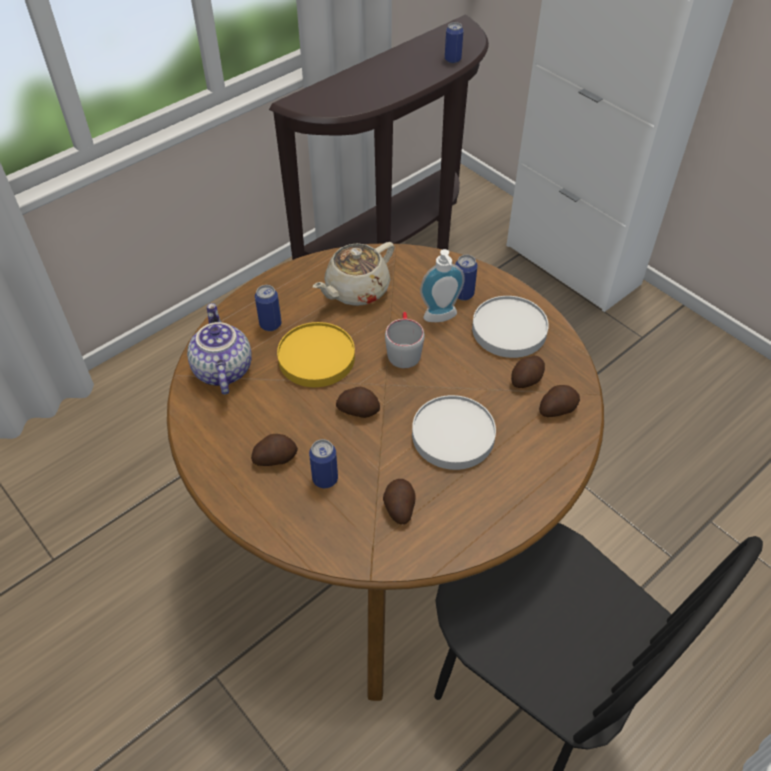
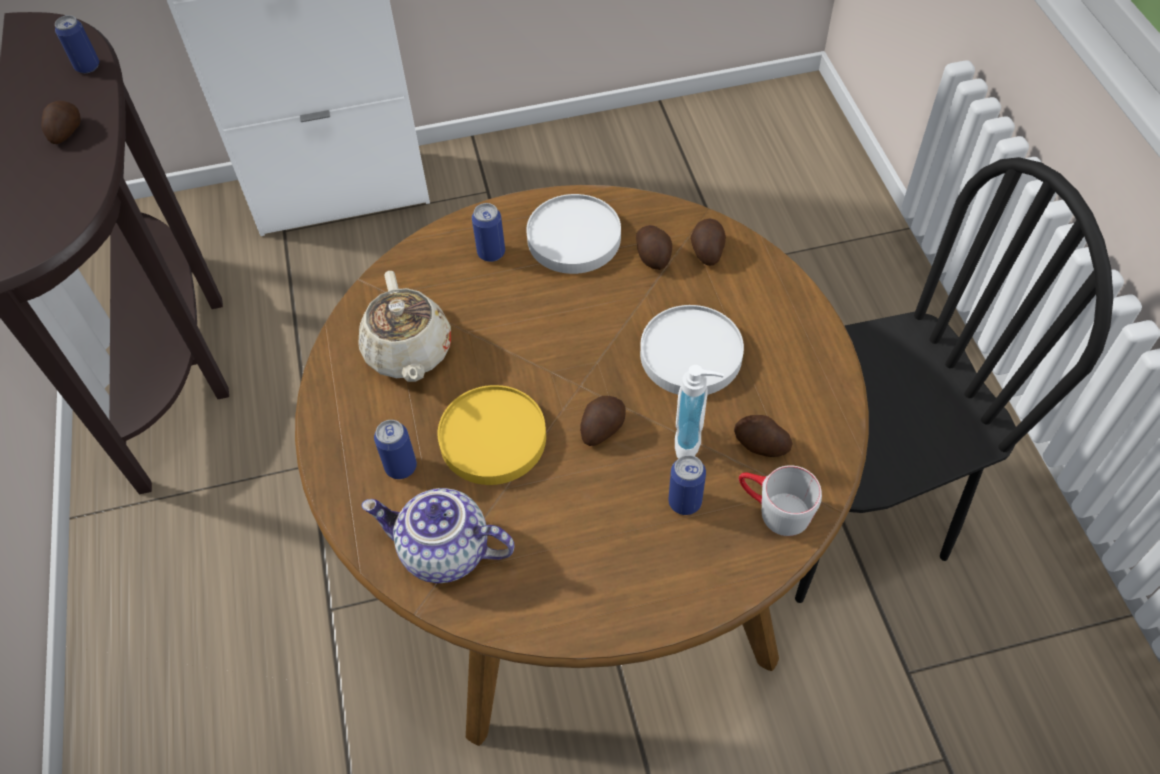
camera: 60 degrees left, 5 degrees up
(275, 457) = (624, 543): potato -> potato (65, 132)
(403, 349) = (538, 346): grey mug -> grey mug (773, 510)
(441, 319) = (515, 290): soap dispenser -> soap dispenser (693, 442)

